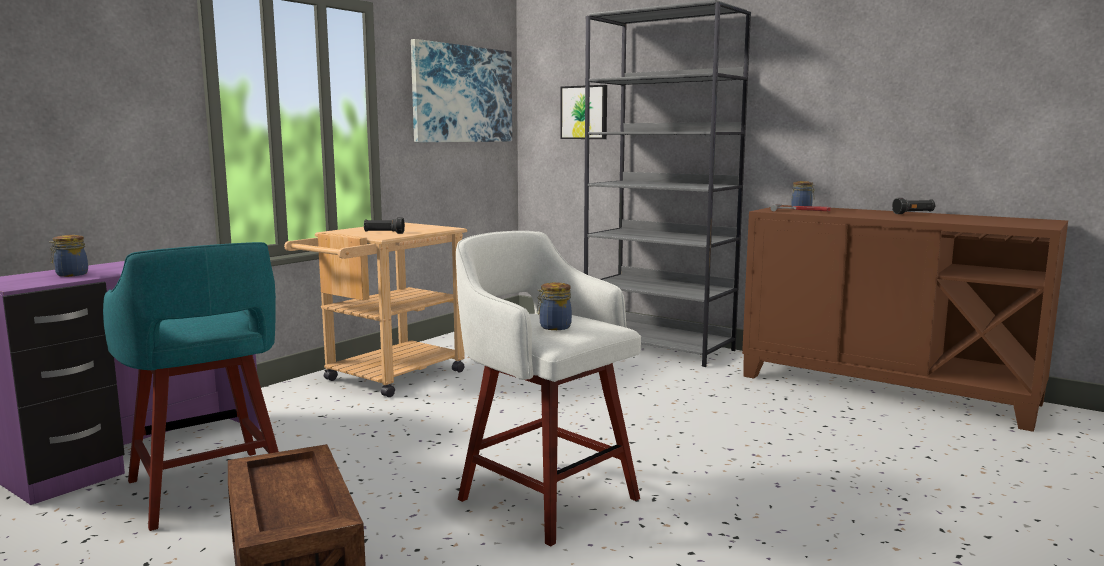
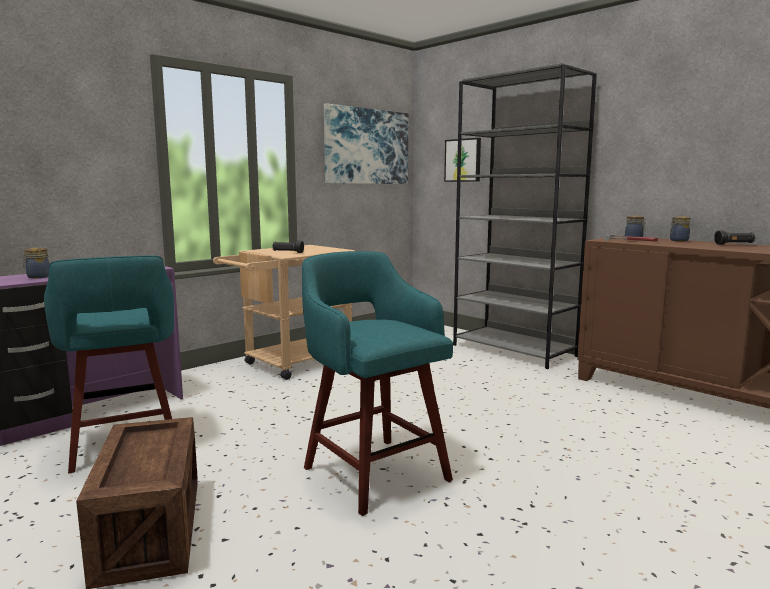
camera: 10 degrees right, 0 degrees up
(544, 497) = (374, 471): white stool -> turquoise stool
(554, 327) = (375, 332): jar -> jar (678, 240)

